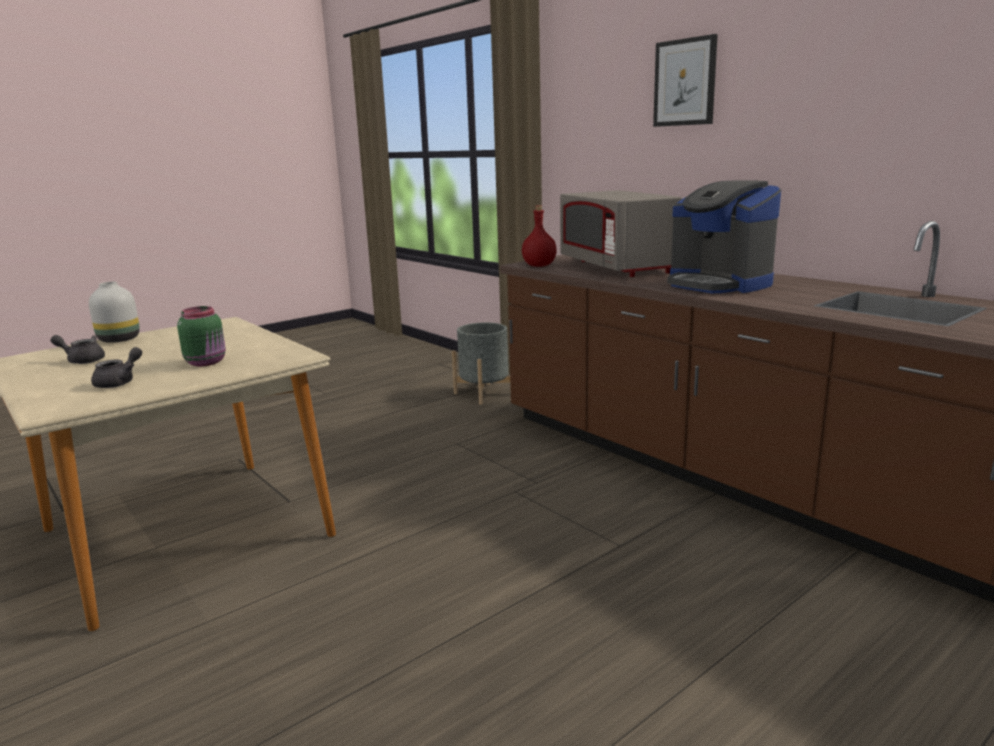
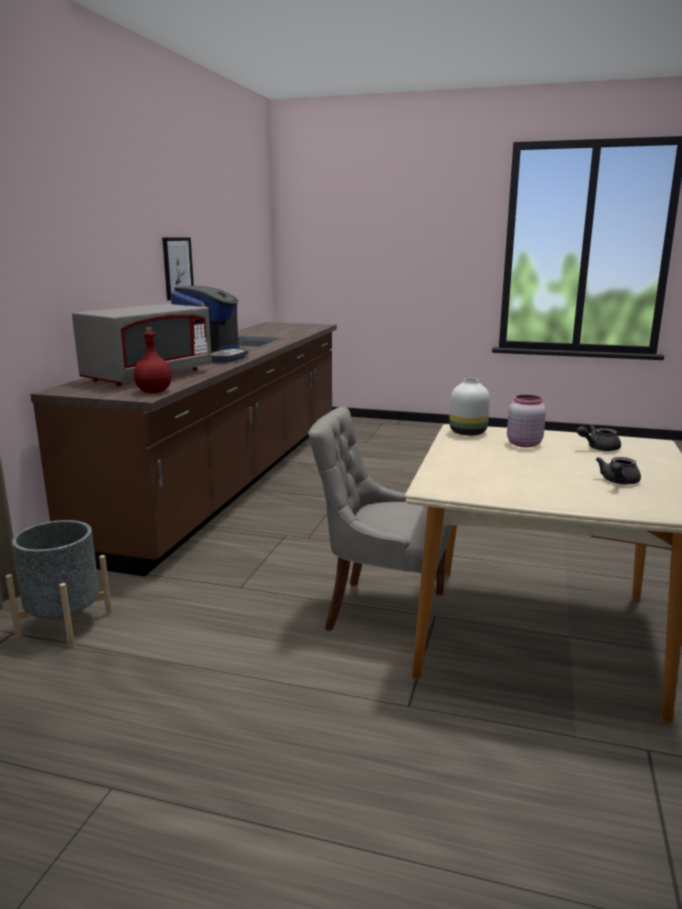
camera: 125 degrees left, 0 degrees up
(82, 360) = (618, 482): grey teapot -> grey teapot turned 60 degrees clockwise
(120, 339) = (565, 501): white vase -> white vase (467, 433)
(207, 362) = (523, 444): green jar -> pink jar
(333, 483) = (382, 611): none -> grey chair
(685, 82) = (85, 206): picture -> picture (177, 268)

